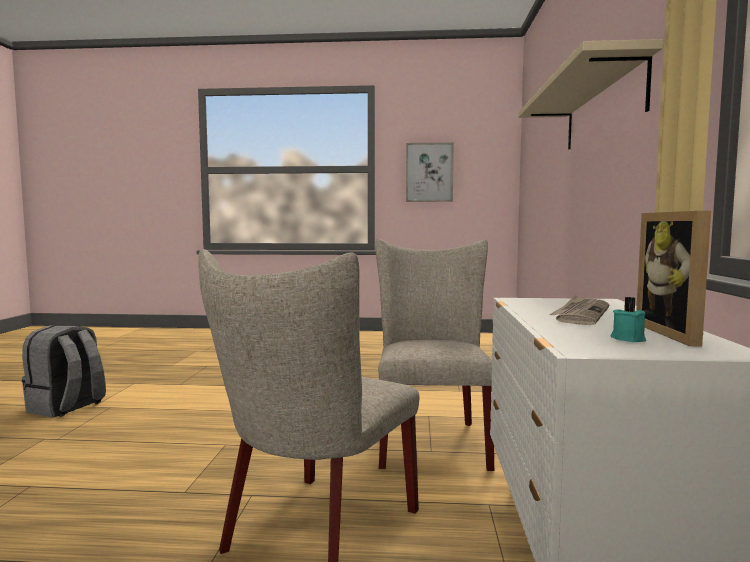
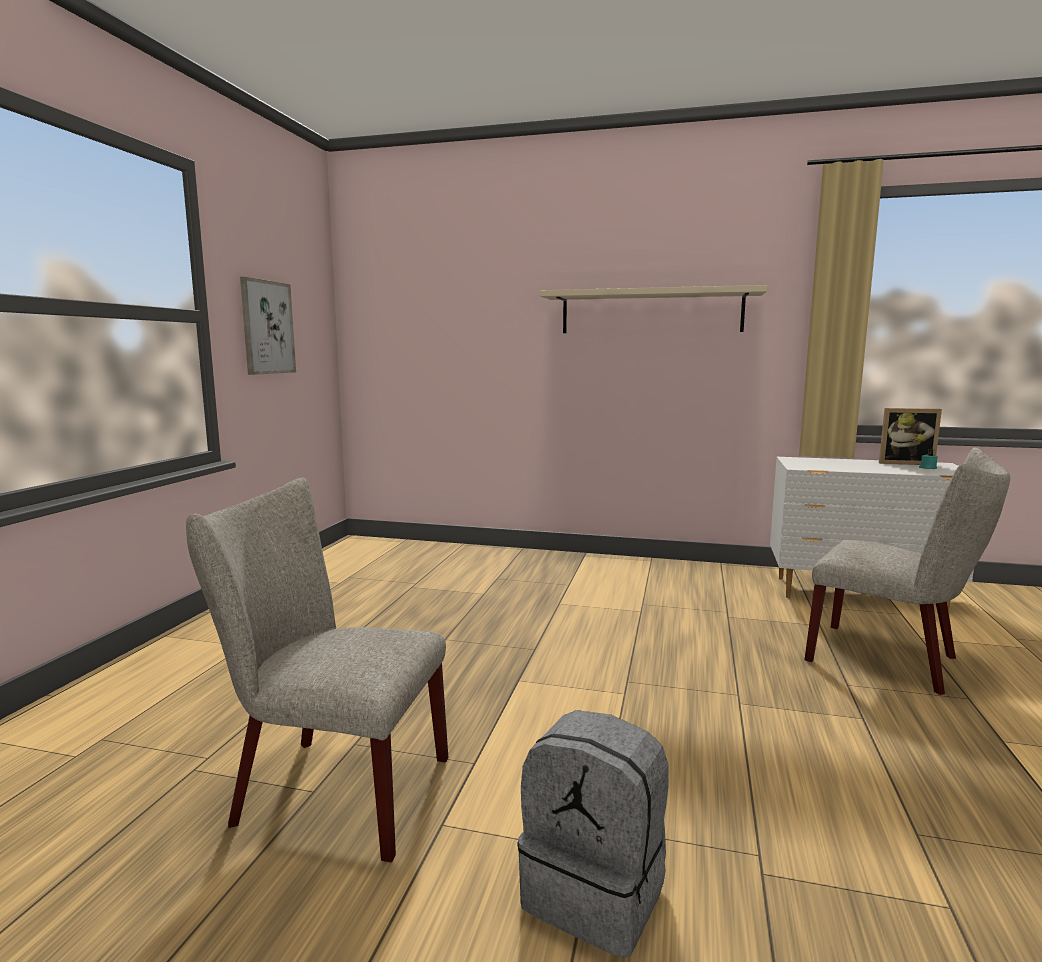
camera: 80 degrees left, 5 degrees up
(431, 440) = (703, 609): beige chair -> beige chair (330, 790)
(581, 314) = (854, 465): newspaper -> none

